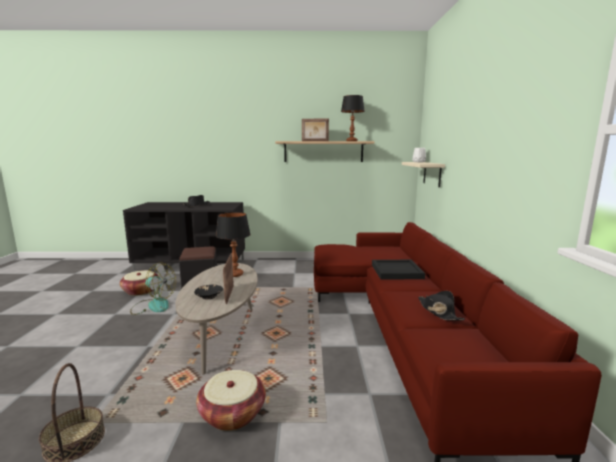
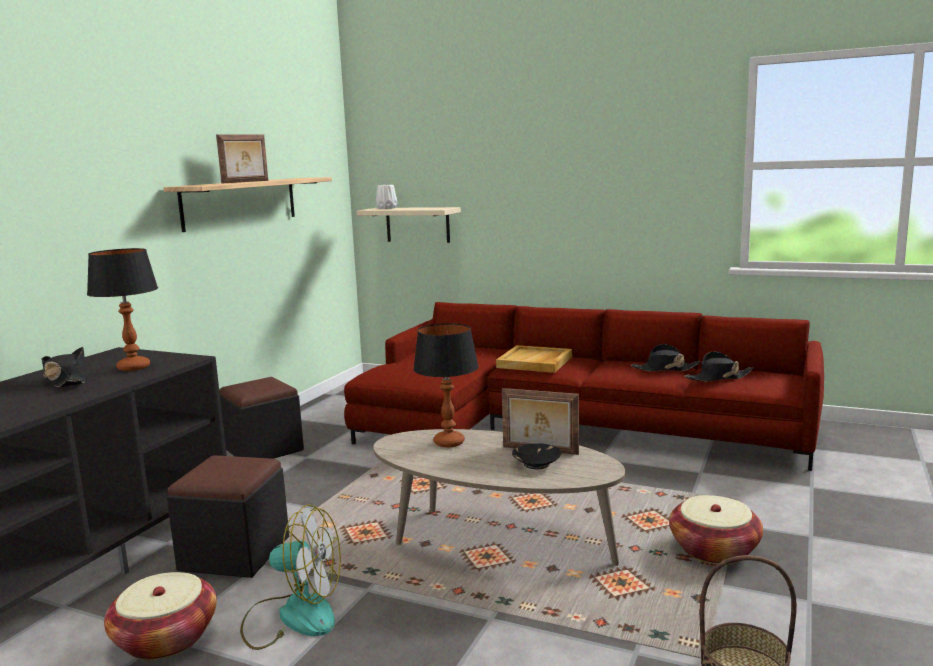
camera: 65 degrees left, 0 degrees up
(153, 305) = (292, 616): fan -> fan turned 60 degrees clockwise
(296, 264) = (263, 449): none -> black ottoman
(351, 141) = (293, 178): table lamp -> table lamp (133, 367)
(396, 271) = (535, 362): black tray -> beige tray
(442, 336) = (718, 378): none -> black hat

